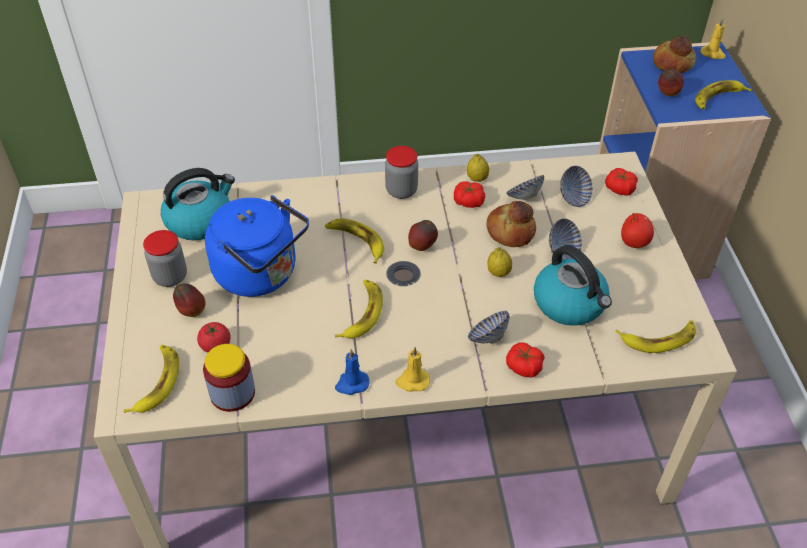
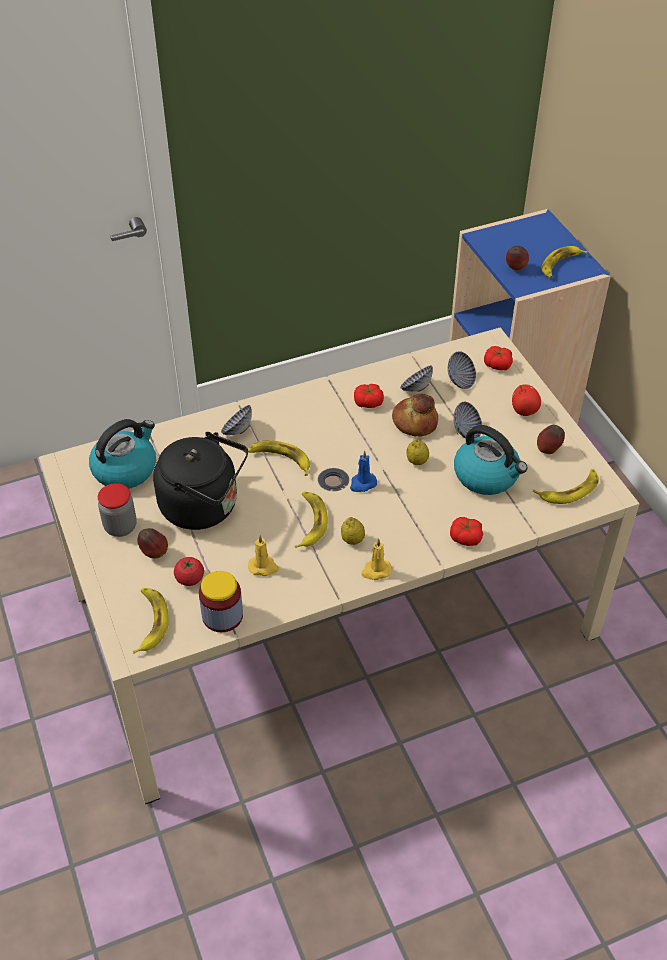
camera: 15 degrees left, 0 degrees up
(261, 274) = (204, 507): blue kettle -> black kettle
(351, 384) = (324, 585): blue candle -> blue candle (362, 484)
(401, 190) = (303, 404): jar -> none
(422, 247) = (342, 452): apple -> apple (548, 450)
(477, 179) = (368, 379): lemon -> lemon (352, 540)
(487, 337) = (427, 520): bowl -> bowl (237, 430)
(672, 63) = (510, 237): bread -> none
(713, 54) = (544, 222): yellow candle -> yellow candle (263, 567)

